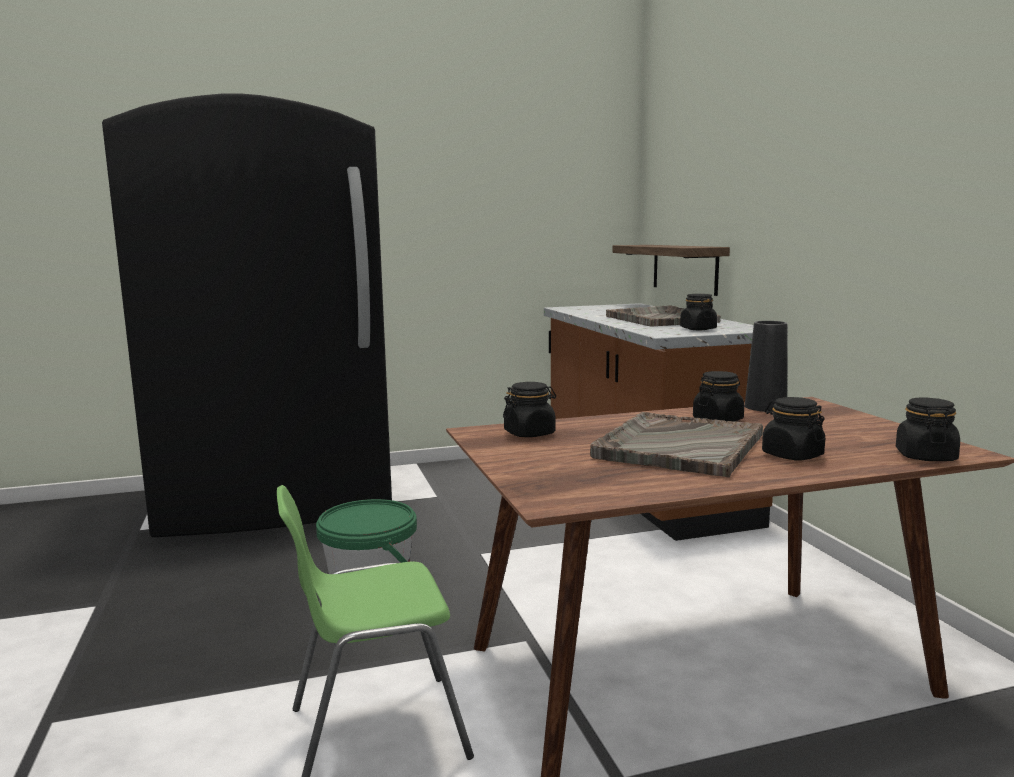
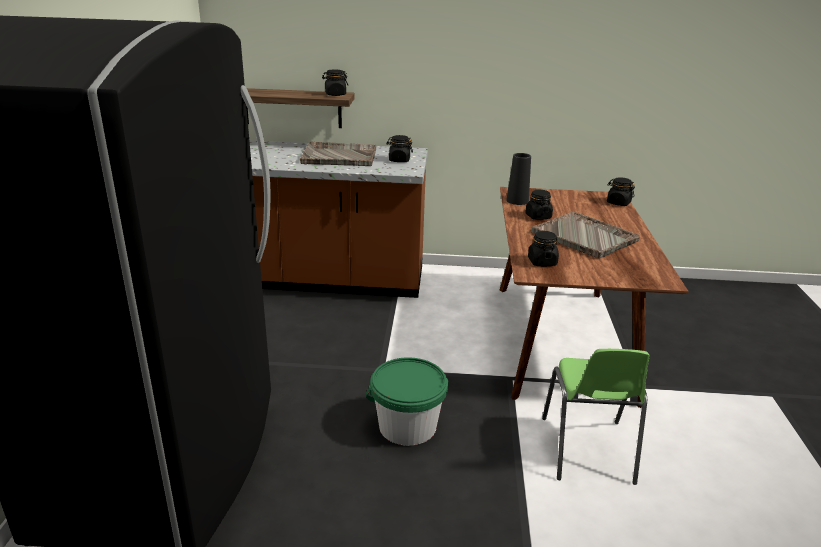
camera: 70 degrees left, 15 degrees up
(791, 455) = (608, 221): black jar -> black jar (335, 94)

